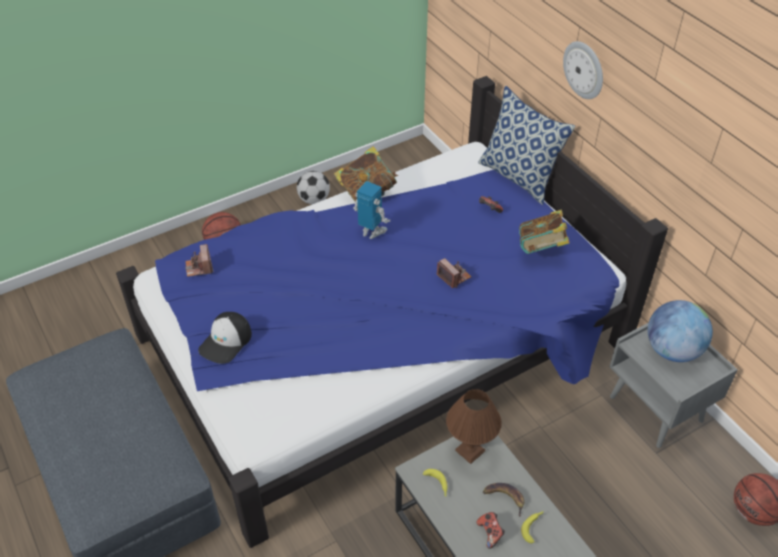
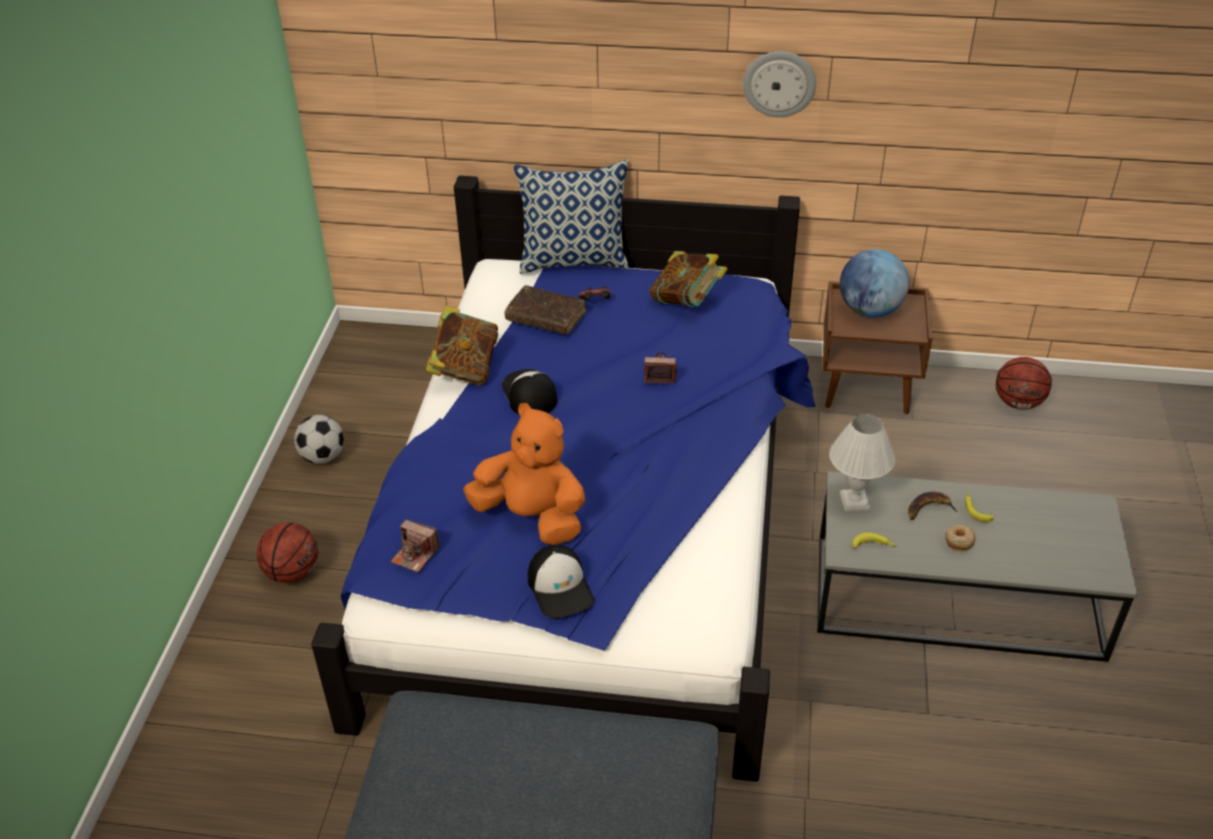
camera: 50 degrees left, 5 degrees down
(273, 296) = (532, 517): none -> orange plush toy
(371, 232) = (529, 394): toy robot -> cap
(449, 197) = (546, 317): none -> brown book
(469, 450) = (854, 501): brown table lamp -> white table lamp
(490, 533) = (958, 541): game controller -> donut
(584, 69) = (621, 89): wall clock -> wall clock (779, 83)
(657, 409) = (867, 388): grey nightstand -> brown nightstand

